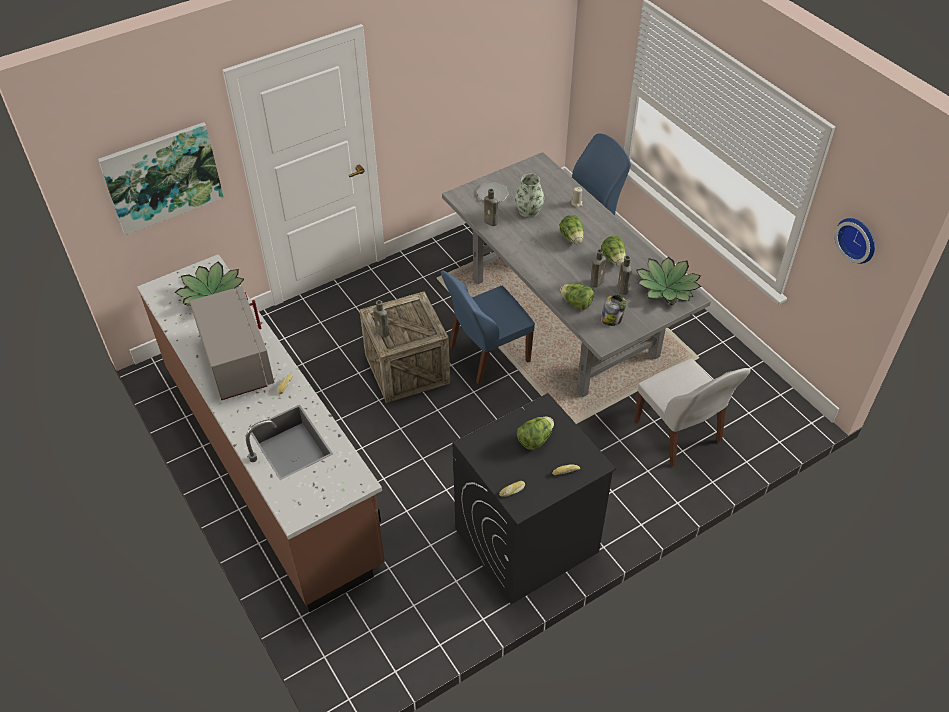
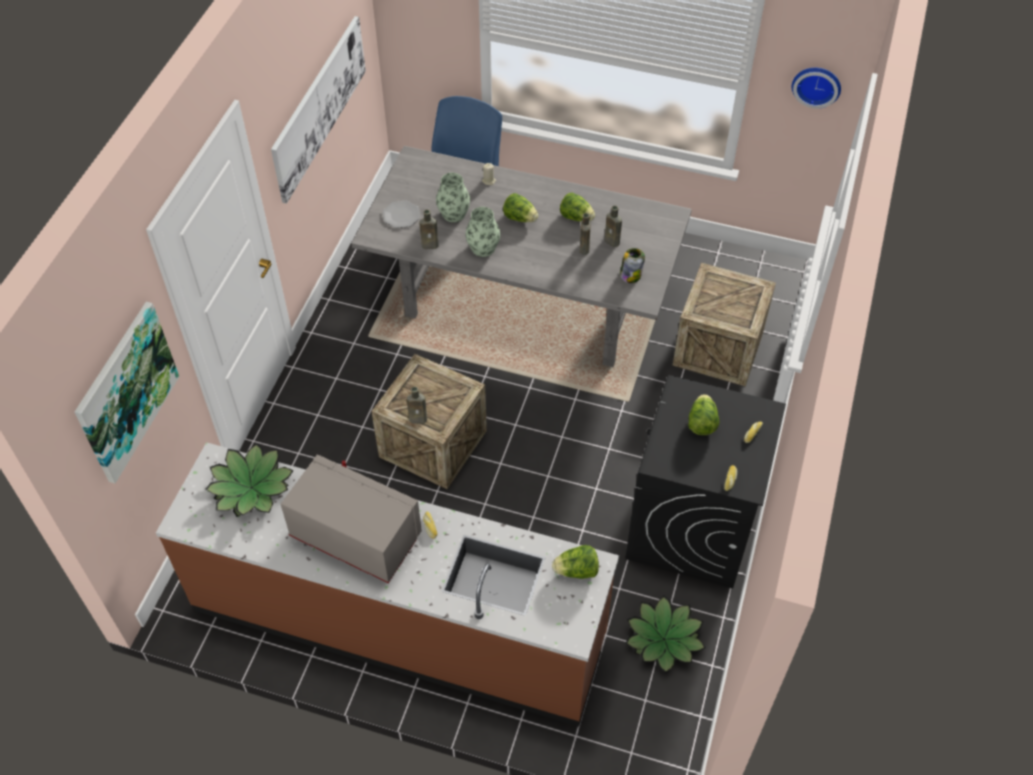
camera: 40 degrees left, 5 degrees up
(471, 82) = (319, 106): none -> picture
(487, 355) = (492, 382): blue chair -> none
(524, 243) = (483, 248): none -> vase
(576, 303) = (587, 279): lettuce -> lettuce (576, 571)
(667, 287) = (646, 217): potted plant -> potted plant (664, 639)
(678, 433) = (718, 348): white chair -> crate

